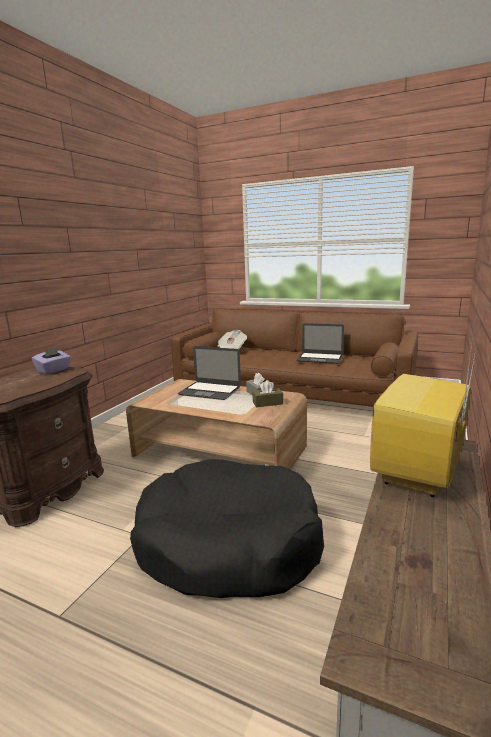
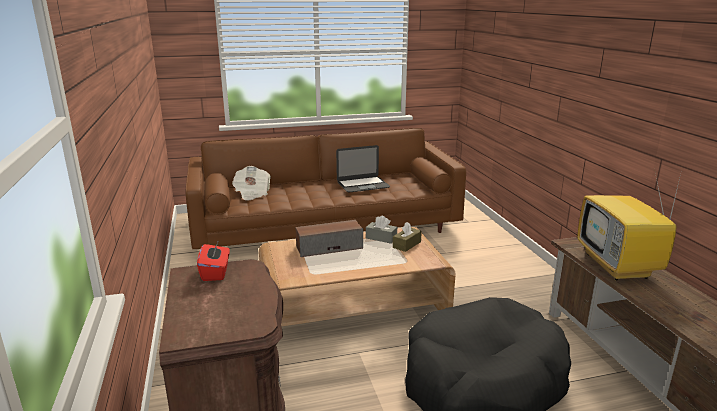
camera: 40 degrees left, 5 degrees up
(54, 370) = (215, 272): purple tissue box -> red tissue box
(210, 391) = (329, 247): laptop -> speaker

